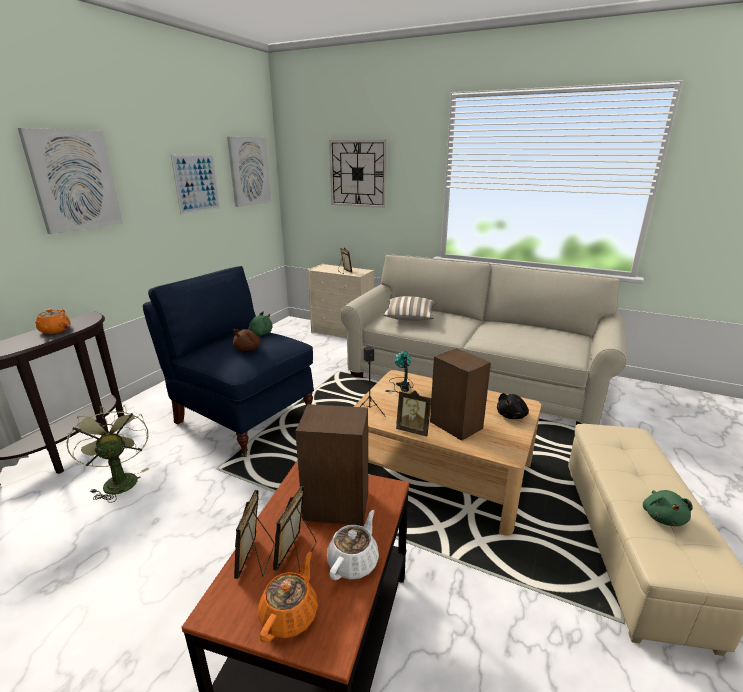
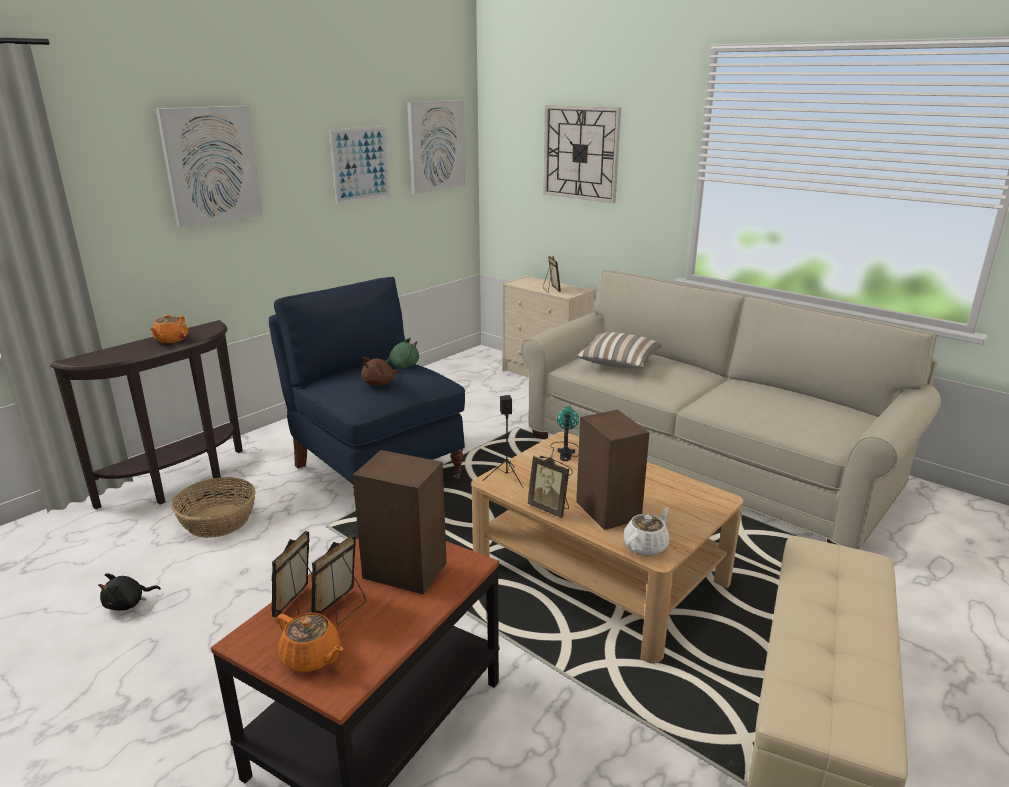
camera: 15 degrees right, 0 degrees up
(118, 480) = (218, 521): green fan -> basket
(290, 614) = (312, 657): orange teapot -> orange teapot turned 90 degrees clockwise
(354, 561) = (396, 625): white teapot -> white teapot (646, 545)
(512, 415) = (691, 510): black plush toy -> black plush toy (128, 603)
(663, 516) = (830, 663): green plush toy -> none

